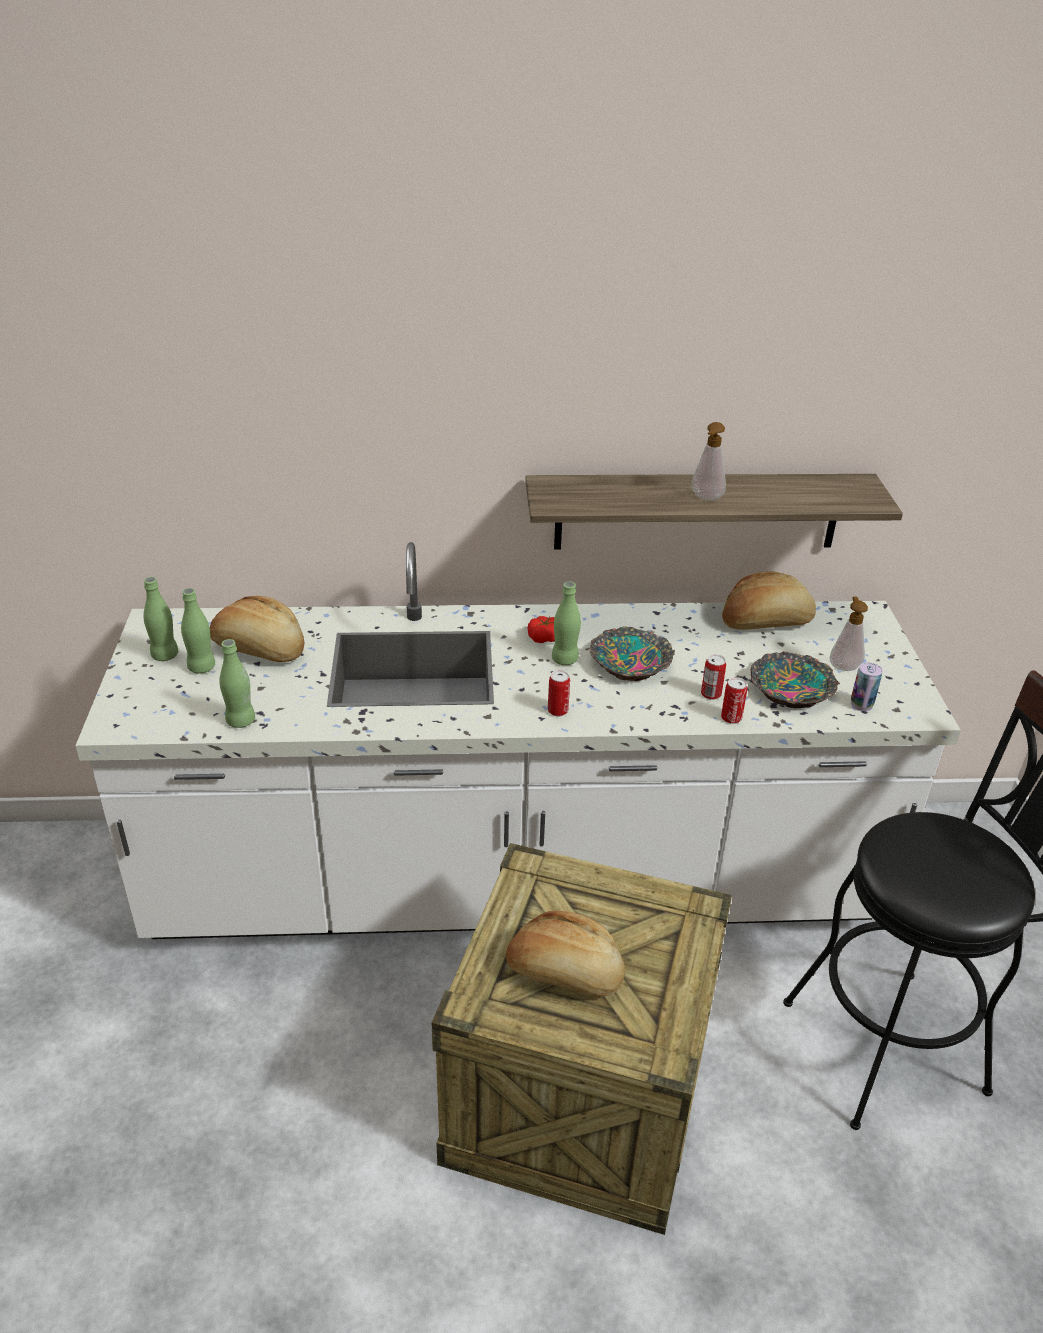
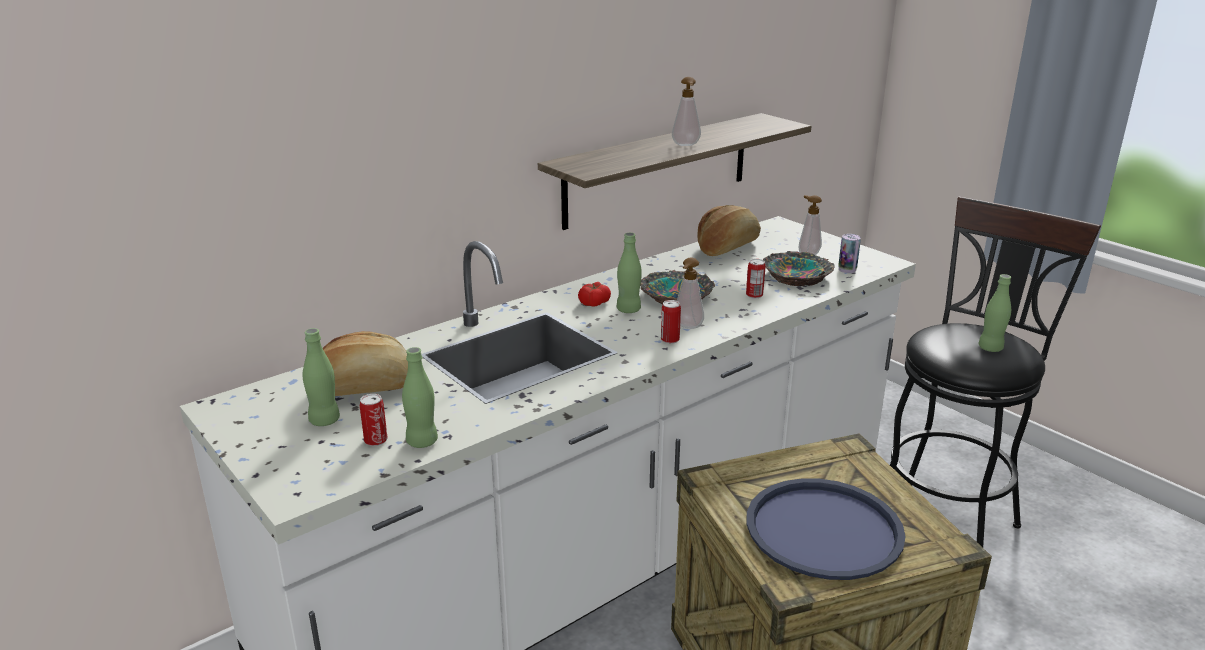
camera: 35 degrees left, 10 degrees down
(165, 655) = (272, 425): green bottle -> green bottle (990, 348)
(564, 973) = (824, 530): bread -> blue tray
(592, 703) = (687, 327): none -> soap dispenser
(731, 718) = (786, 303): can -> can (376, 440)

